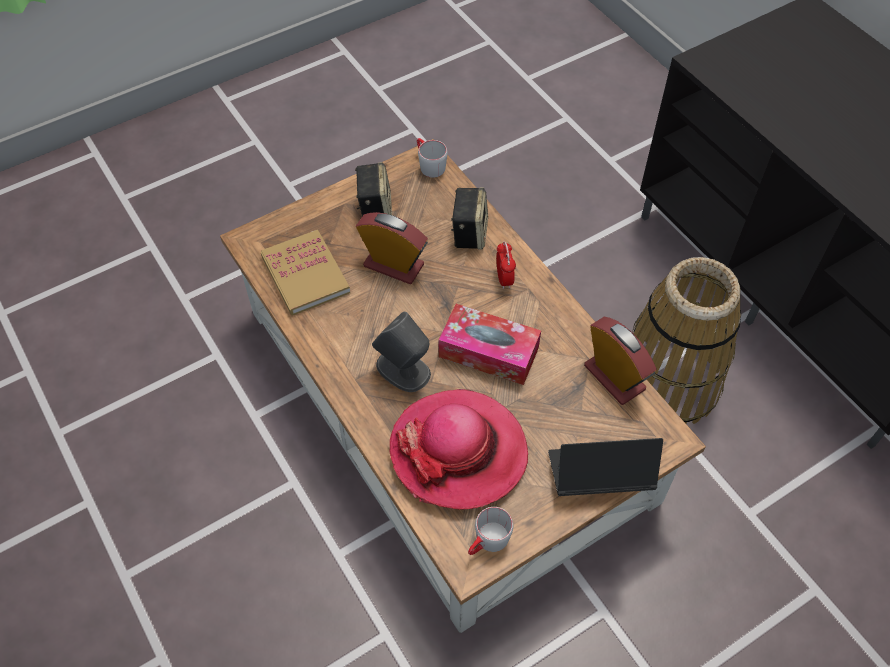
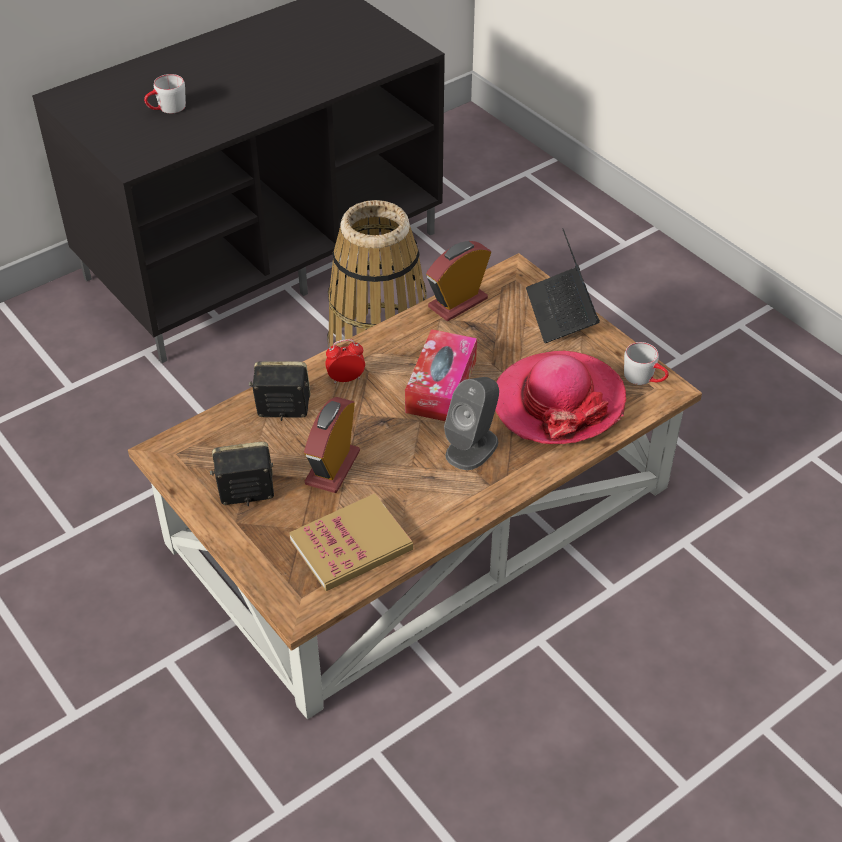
camera: 95 degrees left, 10 degrees down
(429, 165) = (174, 449): grey mug -> grey mug (166, 109)

